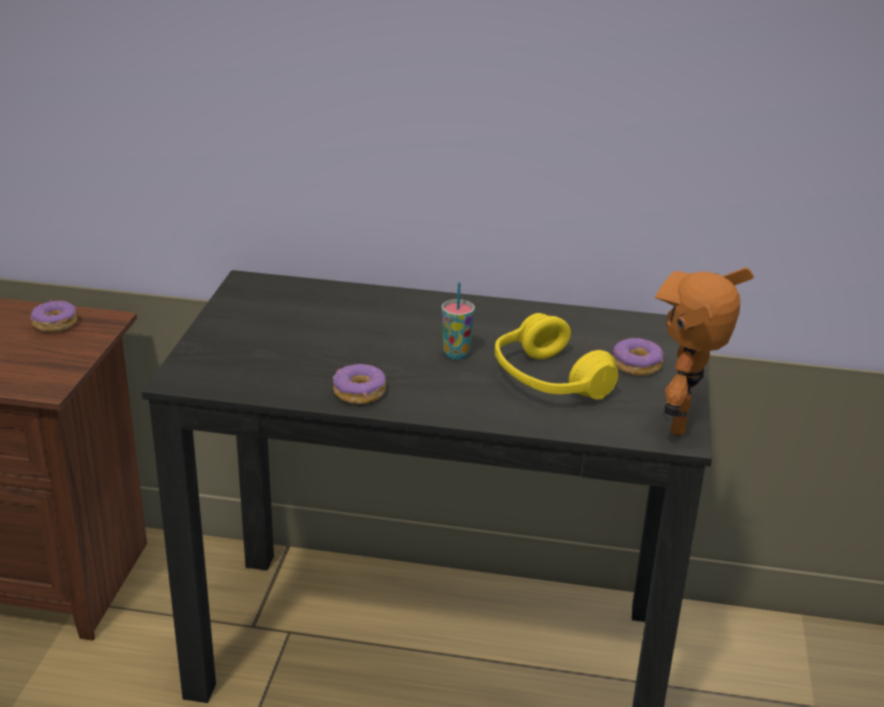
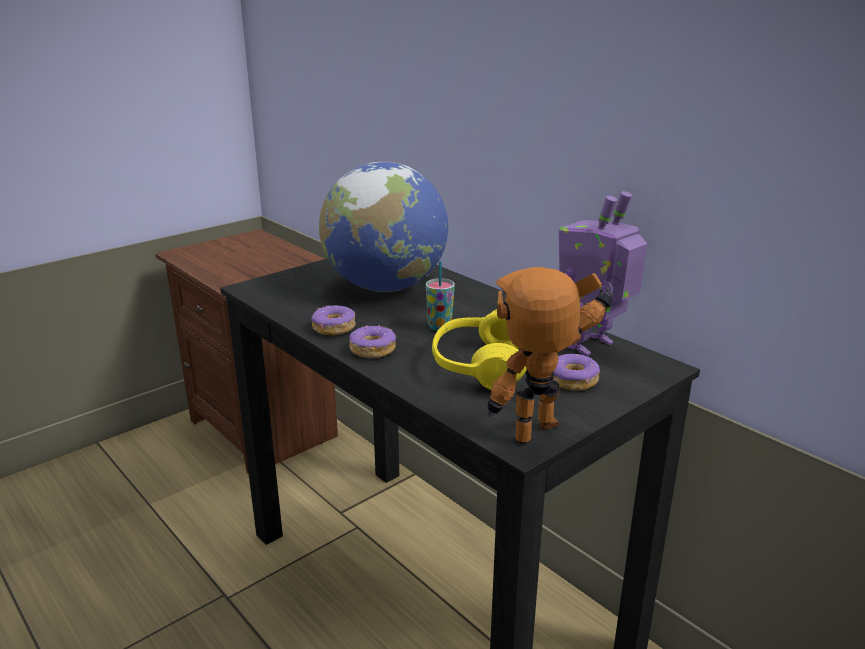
camera: 40 degrees right, 5 degrees down
(54, 324) = (287, 258): donut -> donut (372, 350)
(331, 326) = (385, 287): none -> globe
(605, 326) = (592, 346): none -> toy robot

